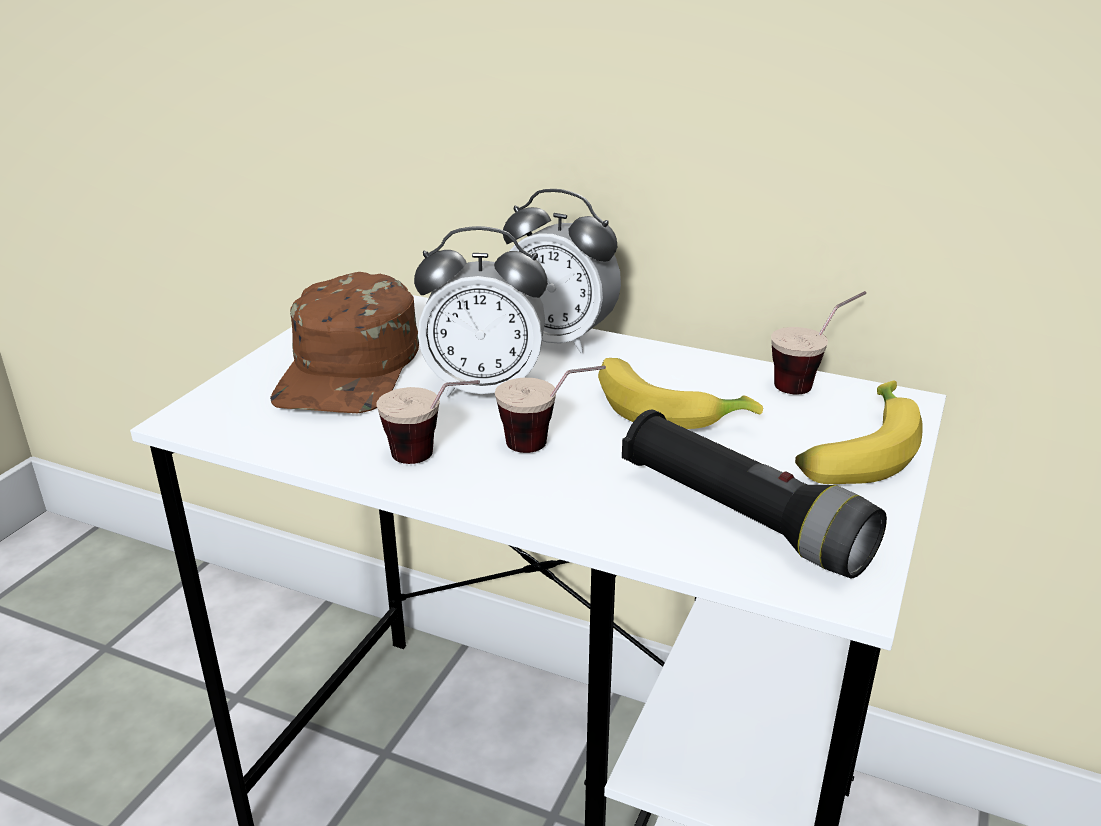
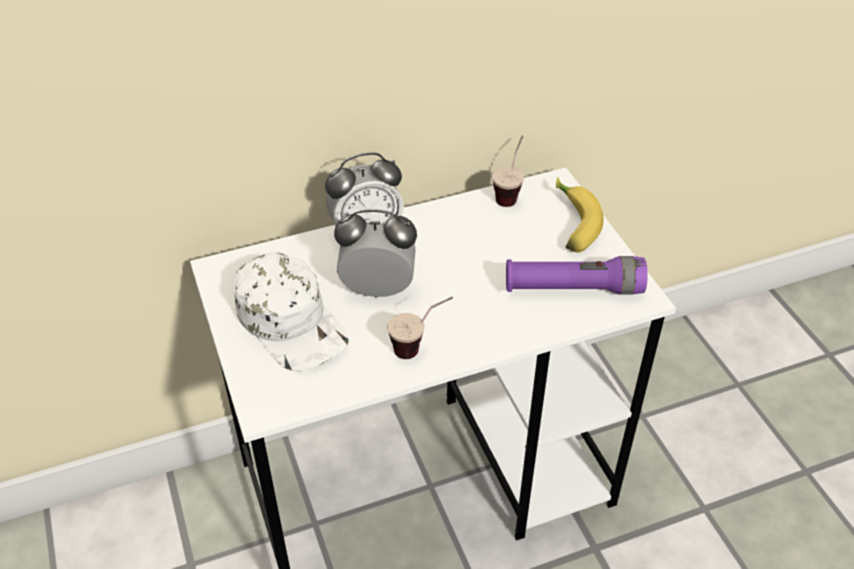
camera: 45 degrees left, 15 degrees up
(350, 368) = (292, 322): brown cap -> white cap
(485, 388) = (378, 289): alarm clock -> alarm clock turned 135 degrees counterclockwise
(549, 448) = (457, 305): cup -> none
(668, 409) = (474, 248): banana -> none
(742, 516) = (573, 288): black flashlight -> purple flashlight

